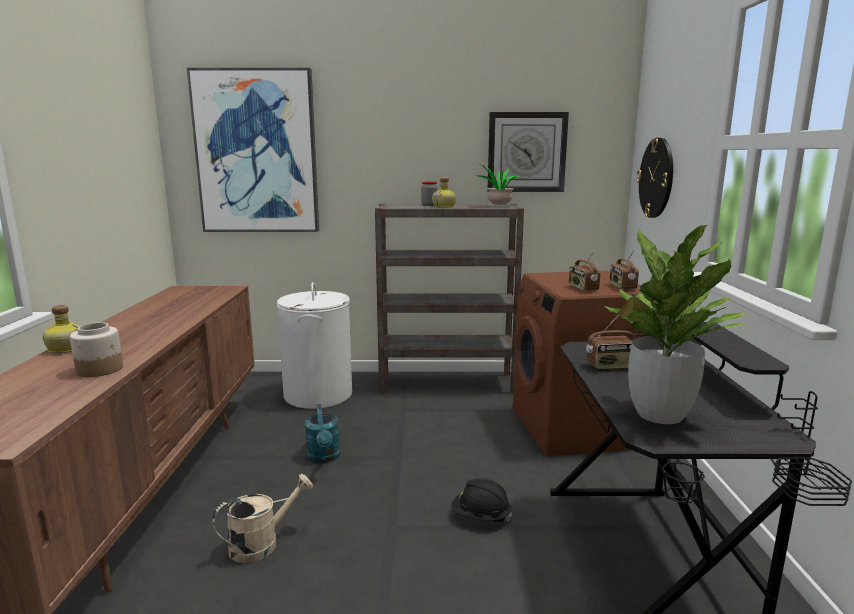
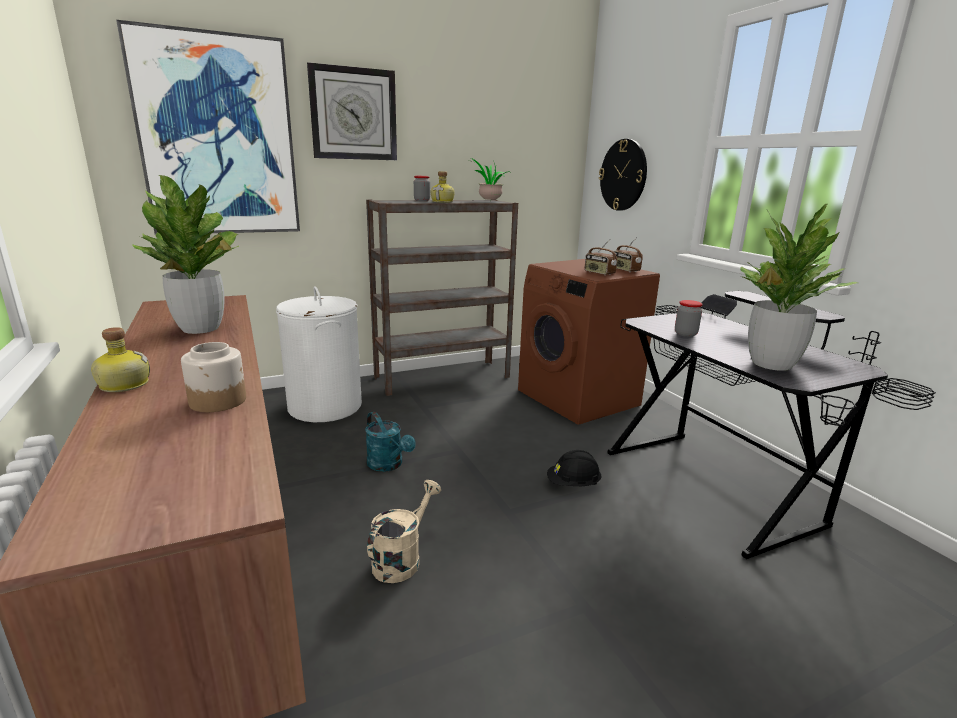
camera: 25 degrees left, 5 degrees up
(174, 311) = (201, 328): none -> potted plant
(526, 152) = (502, 149): wall clock -> wall clock (353, 114)
(610, 366) = (685, 334): radio -> jar

